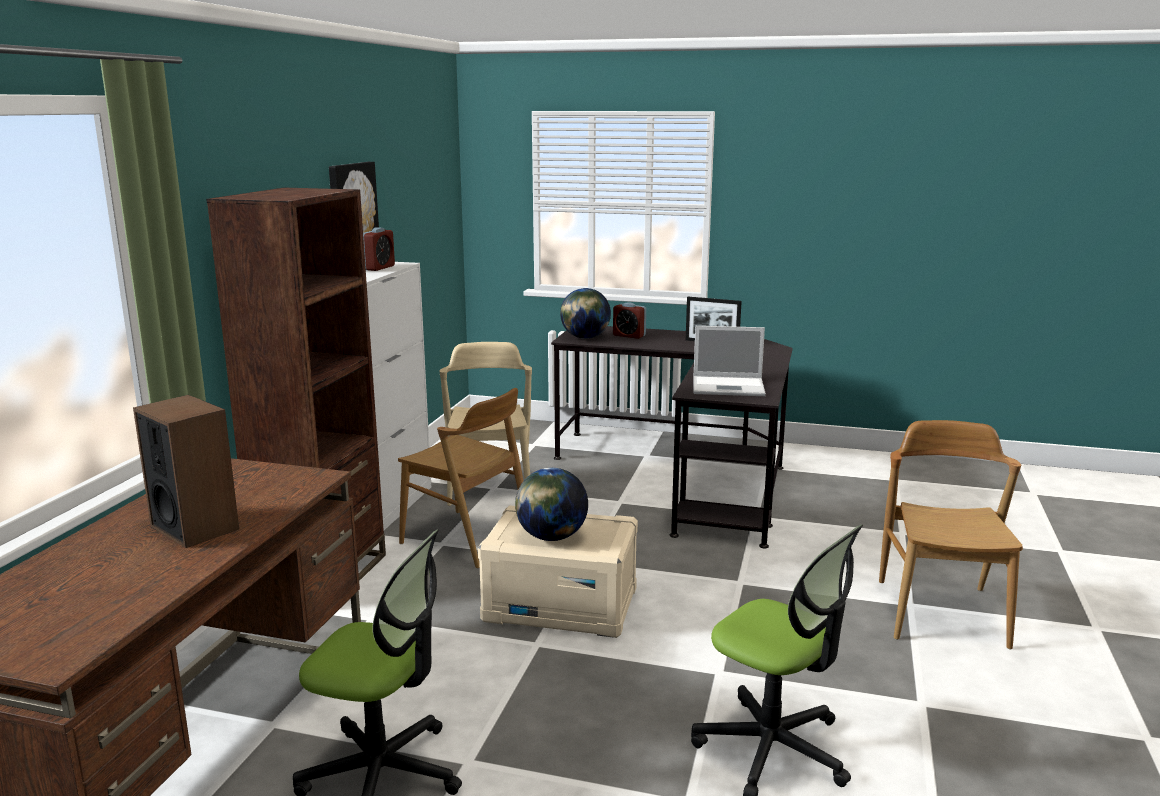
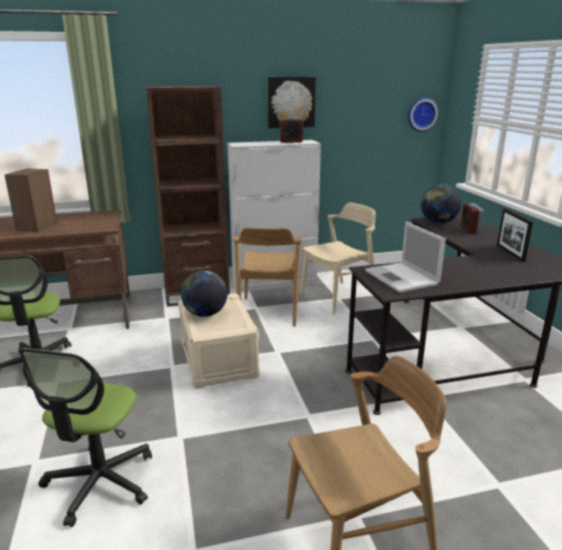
camera: 60 degrees right, 5 degrees up
(449, 205) = (421, 114): none -> wall clock

